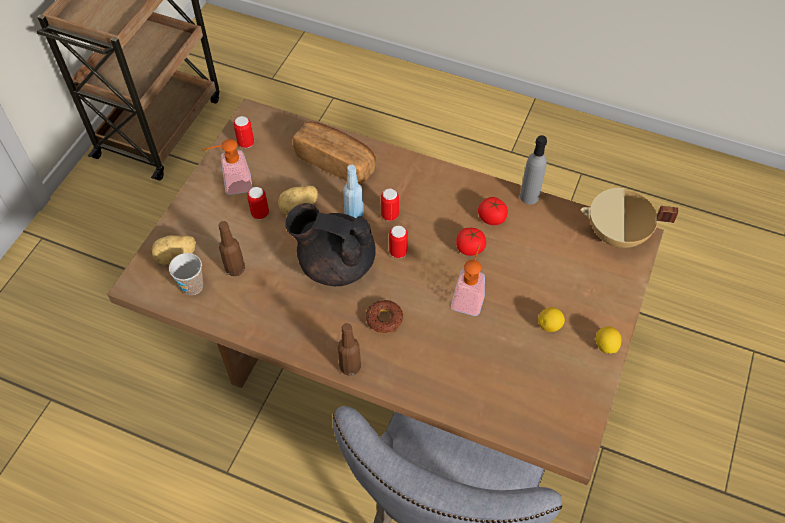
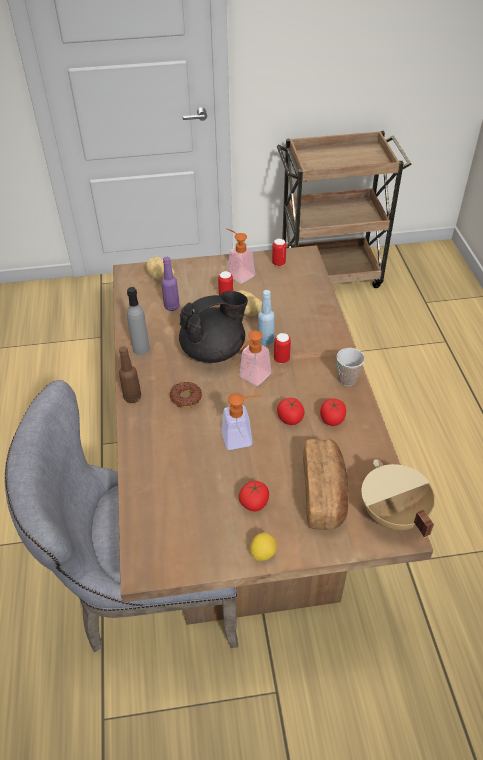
camera: 60 degrees right, 10 degrees down
(192, 286) = (144, 295): cup -> cup (347, 379)
(235, 269) = (172, 306): brown bottle -> purple bottle
(335, 263) = (214, 351): black teapot -> black teapot turned 75 degrees clockwise
(336, 162) = (304, 311): bread -> bread (324, 493)
(398, 252) = (252, 378): can -> soap dispenser
(529, 196) = (377, 434): grey bottle -> grey bottle (141, 349)
(549, 325) = (254, 502): lemon -> tomato

